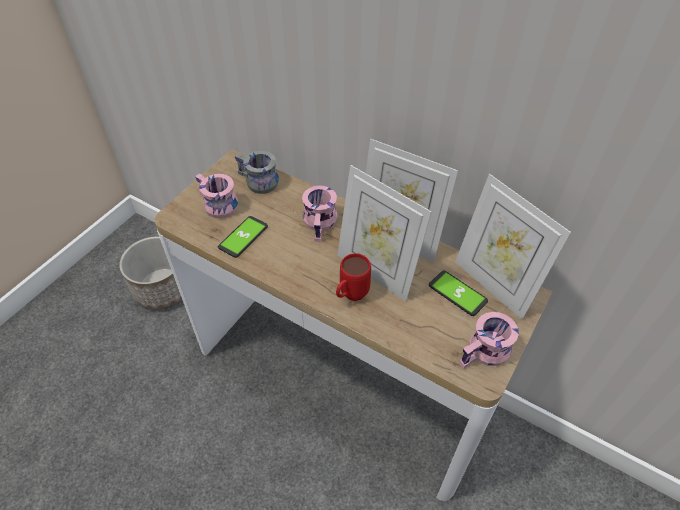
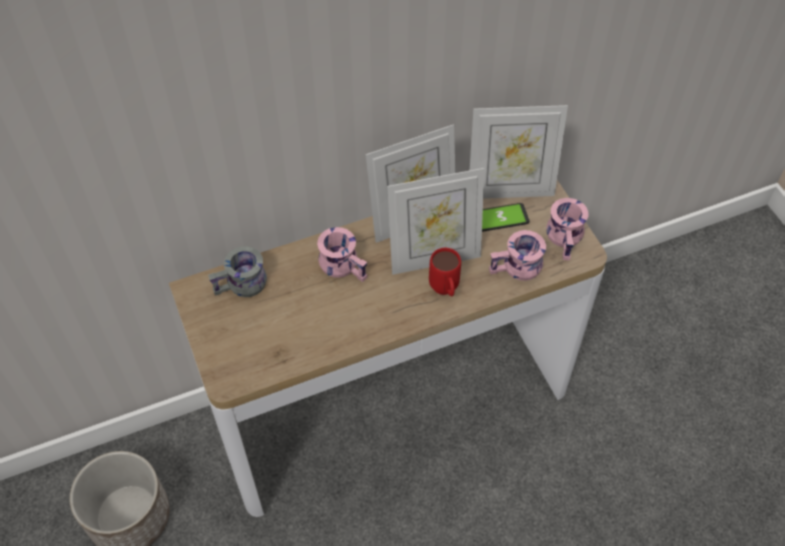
camera: 55 degrees left, 5 degrees up
(216, 206) = (244, 337): pink mug -> pink mug (517, 269)
(243, 237) = (308, 335): phone -> none

